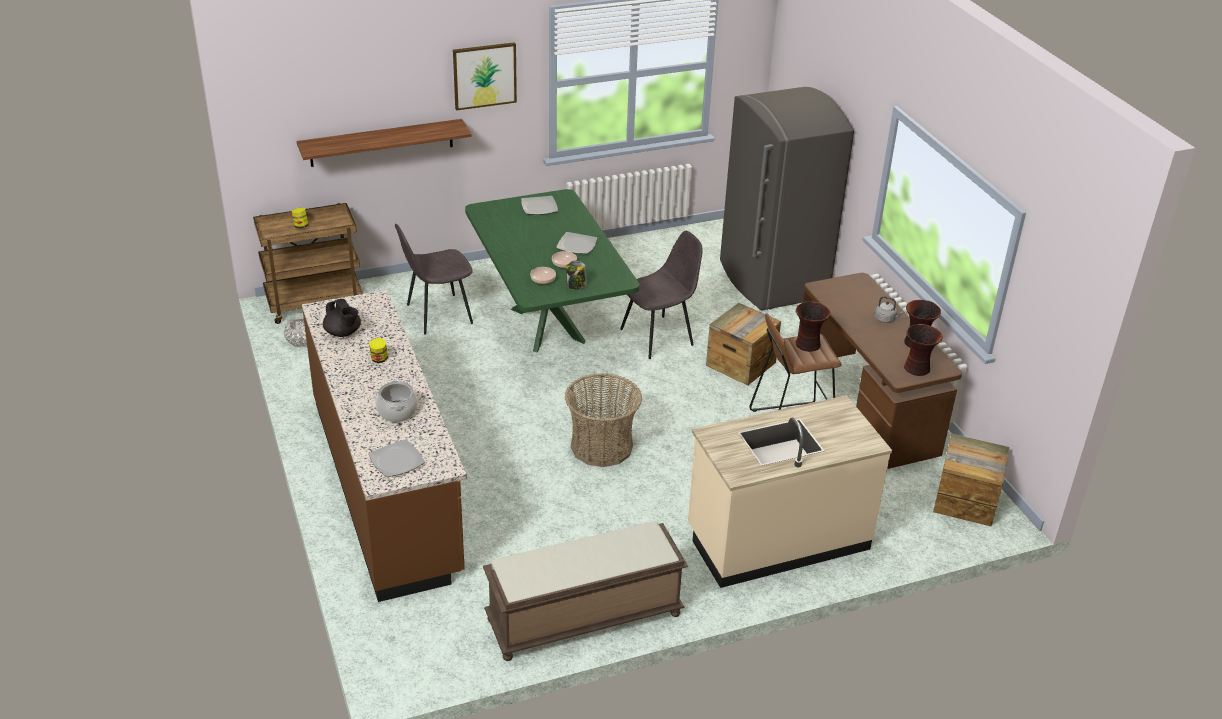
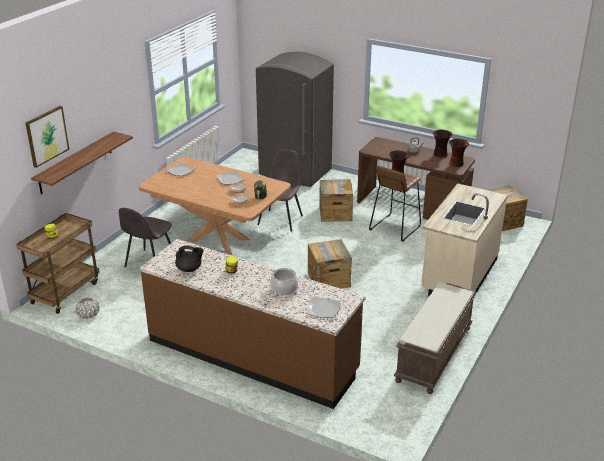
camera: 40 degrees left, 5 degrees down
(484, 75) = (121, 97): picture -> picture (47, 136)
(548, 324) = (217, 240): green dining table -> brown dining table
(601, 446) = (329, 279): basket -> crate

